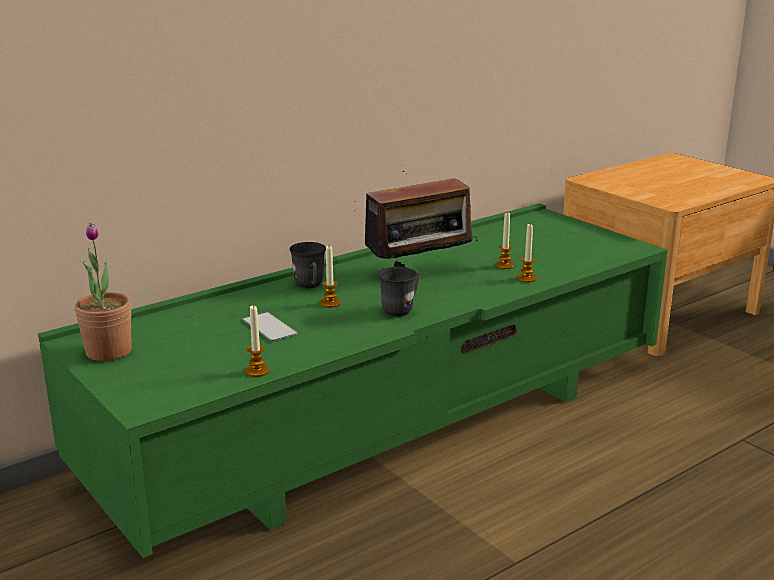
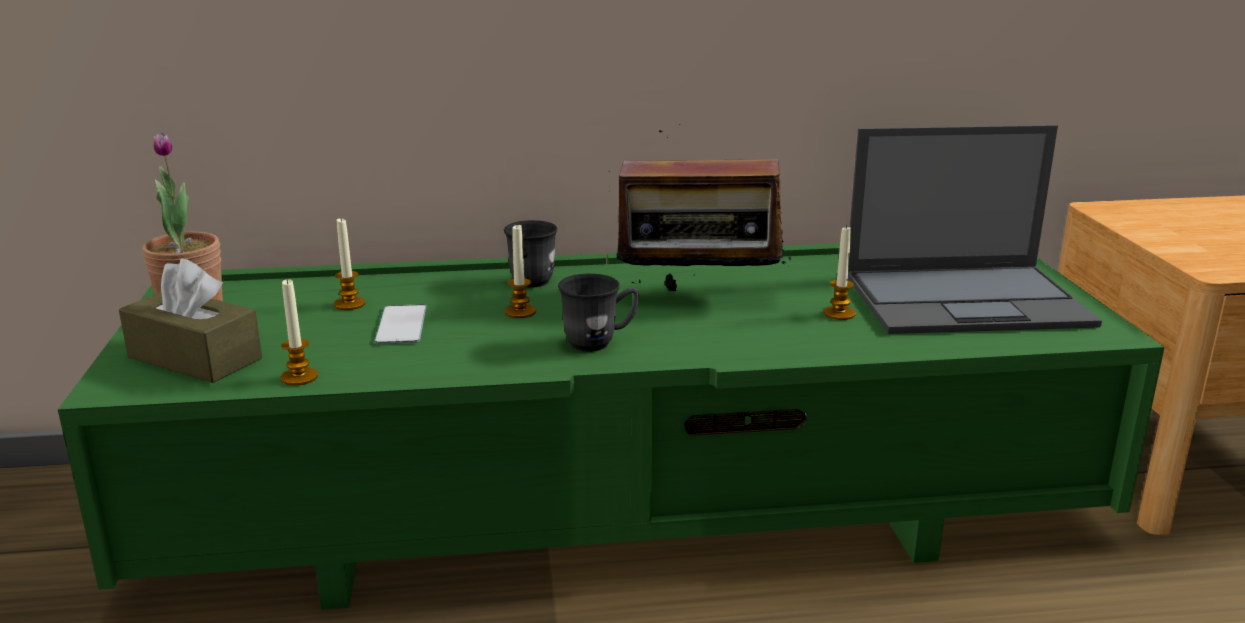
camera: 30 degrees right, 0 degrees up
(166, 378) = (195, 358): none -> brown tissue box
(526, 278) = (847, 340): candle -> candle (349, 304)
(556, 244) = (967, 299): none -> laptop

